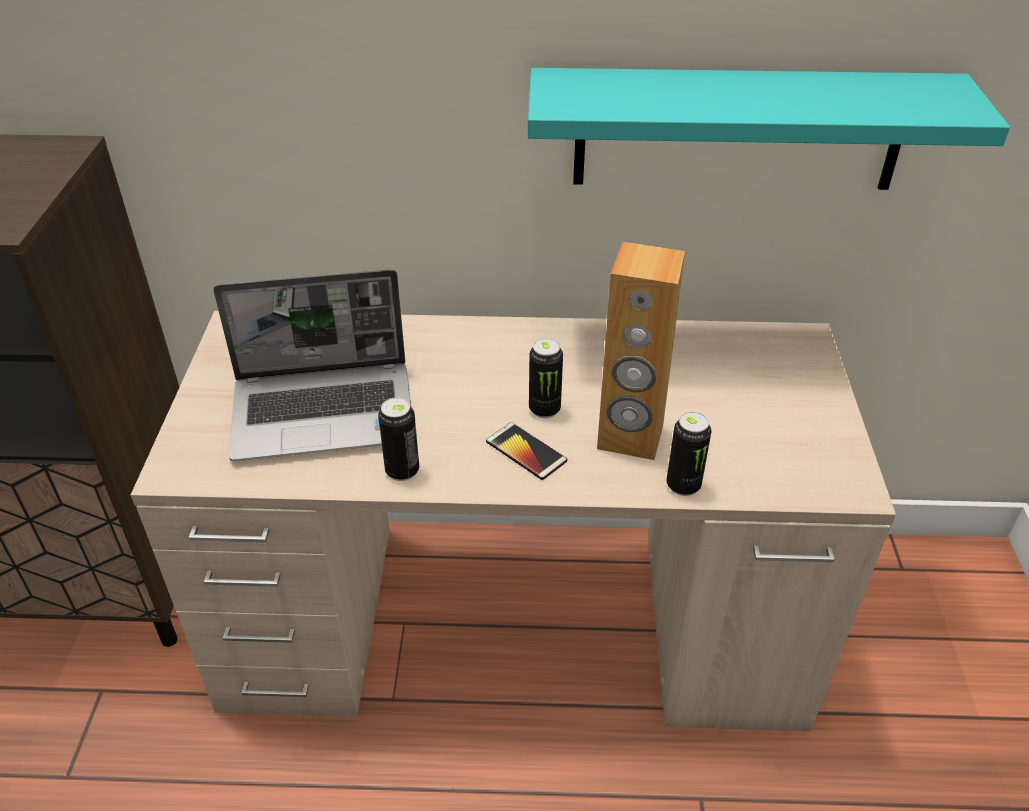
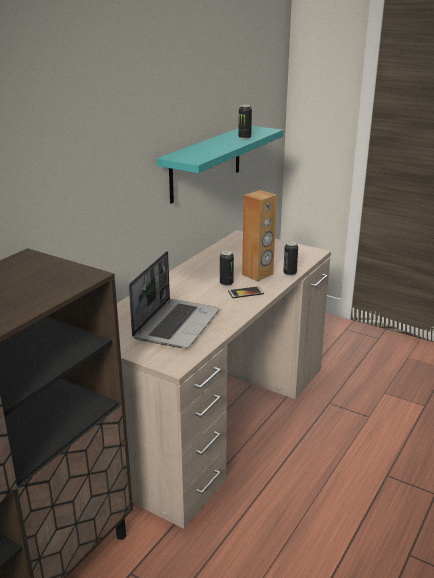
camera: 60 degrees left, 15 degrees down
(402, 471) = (231, 317): can -> can (244, 138)

